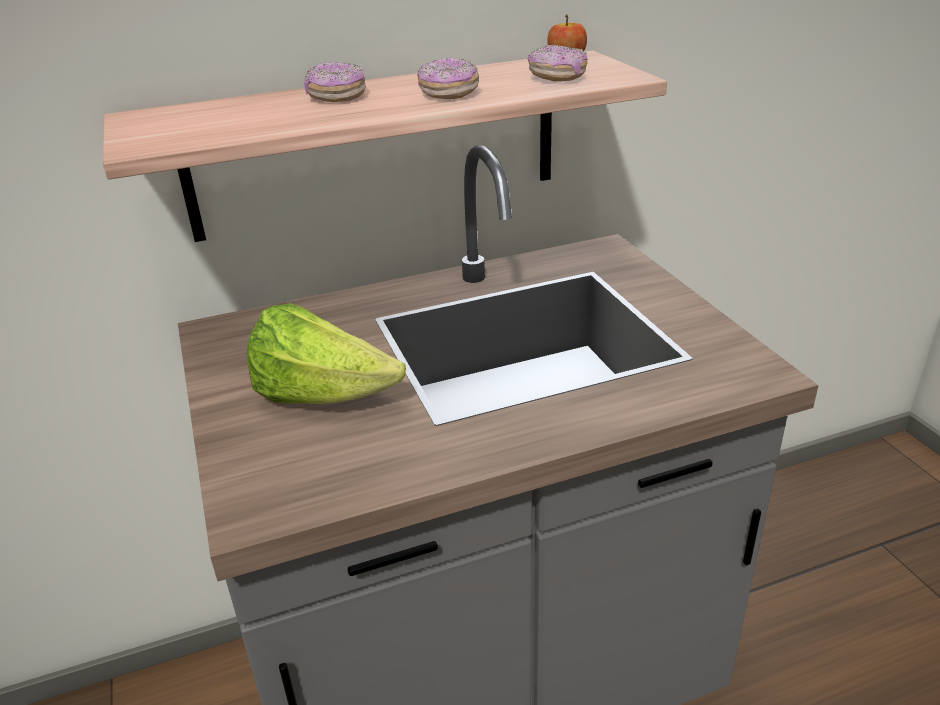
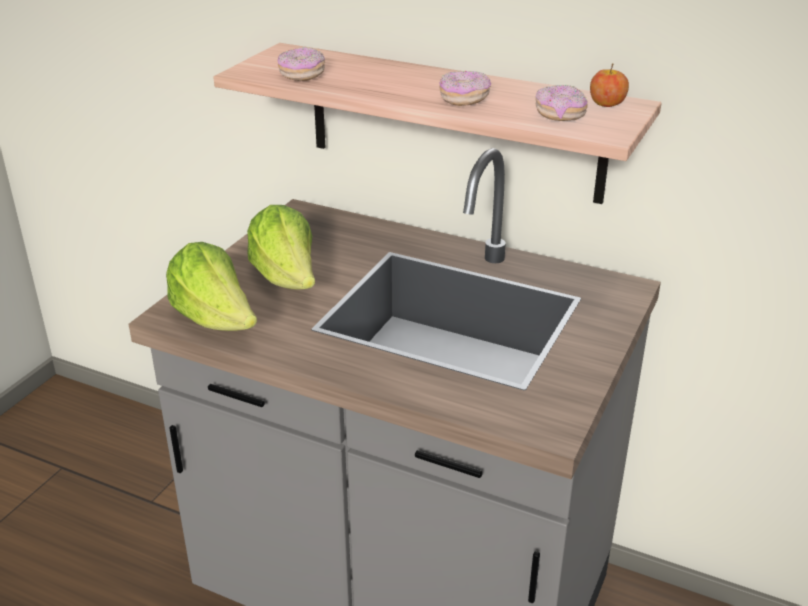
camera: 45 degrees right, 0 degrees up
(321, 481) = (217, 321): none -> lettuce
(336, 96) = (401, 76): donut -> donut (302, 75)

